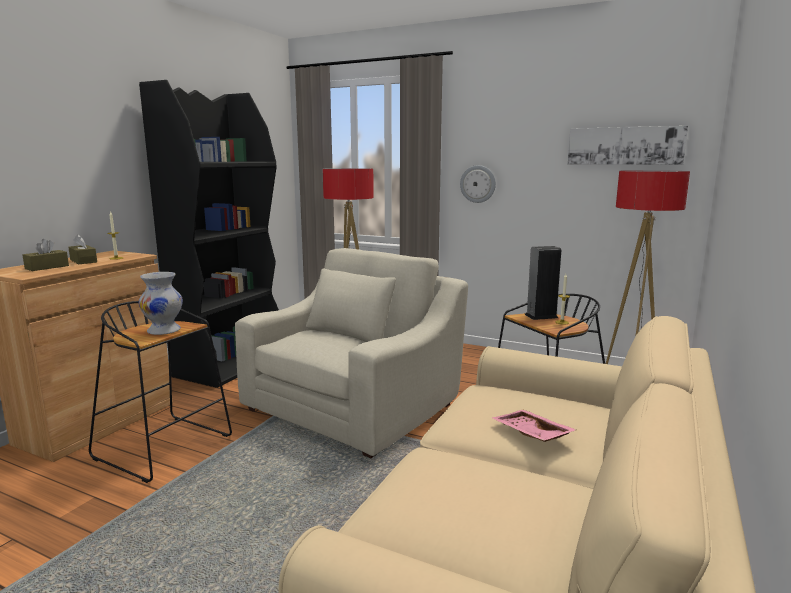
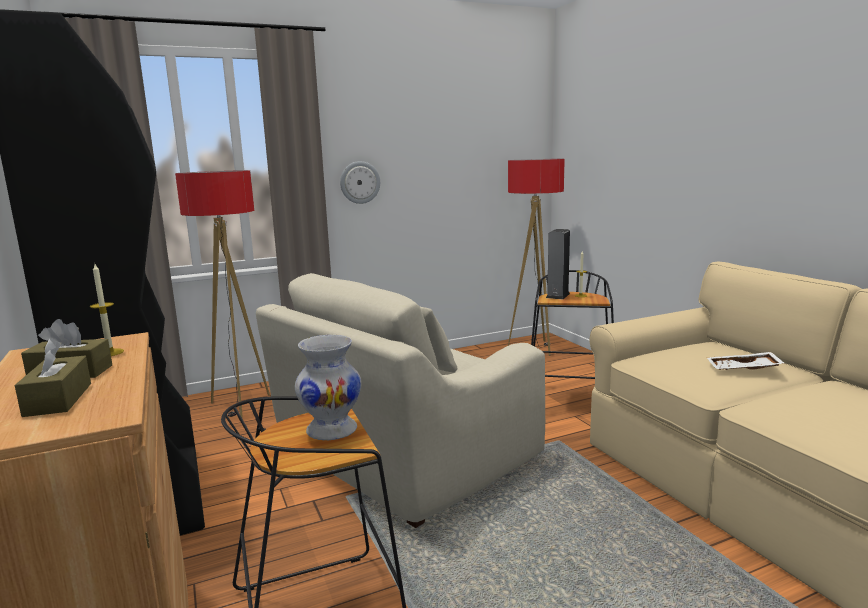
camera: 50 degrees left, 0 degrees up
(354, 405) = (403, 457): beige armchair -> beige armchair turned 120 degrees counterclockwise
(530, 434) = (743, 370): pink tray -> white tray
(625, 146) = (490, 138): picture -> none

